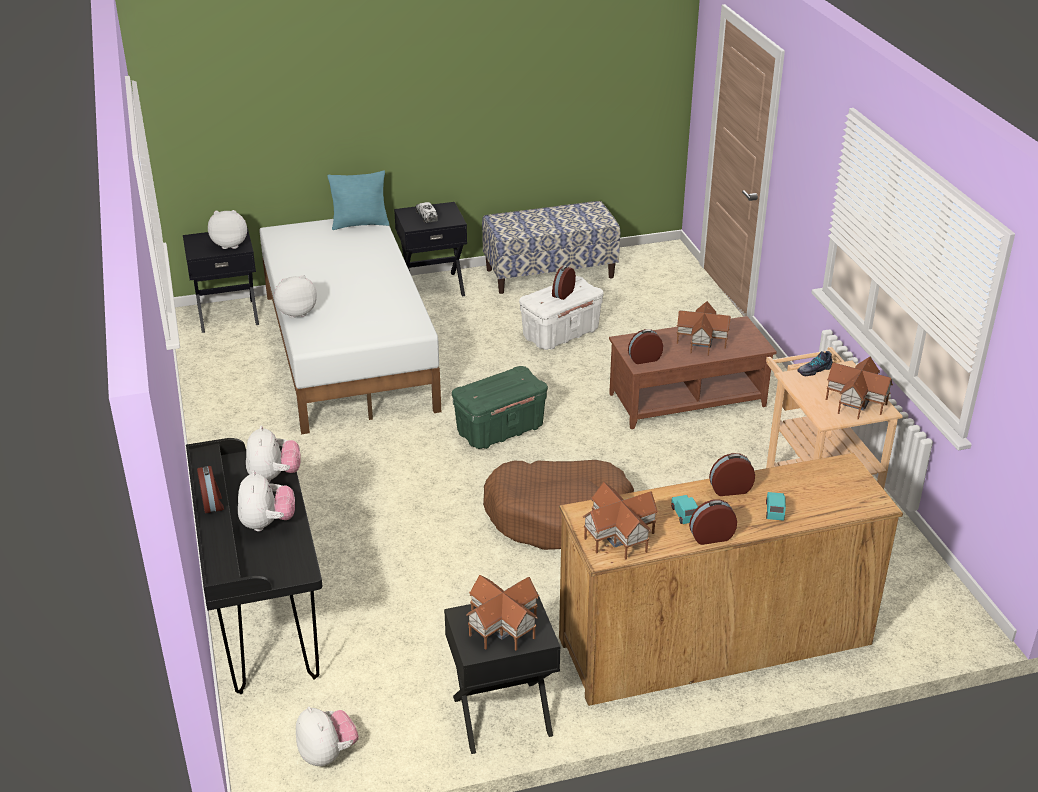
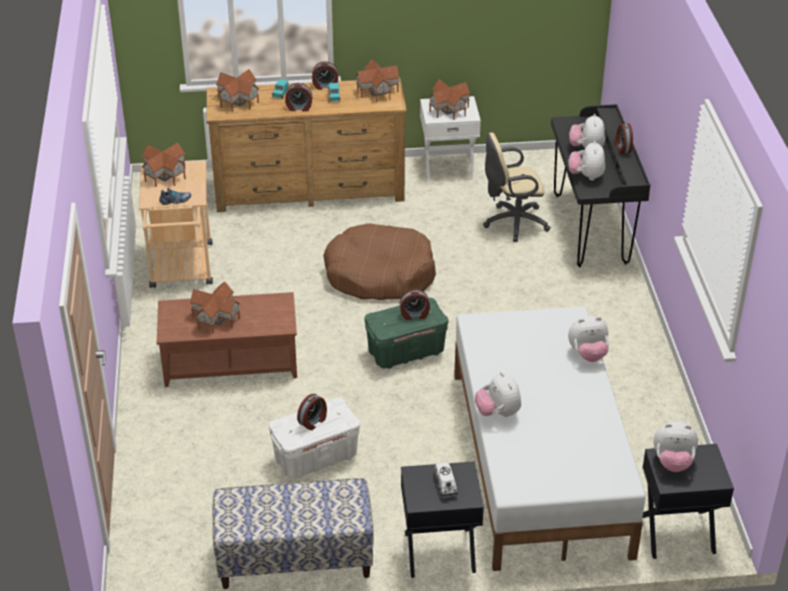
camera: 170 degrees left, 5 degrees up
(327, 754) = (547, 162): plush toy -> plush toy (498, 413)
(360, 224) = (525, 483): turquoise pillow -> none
(385, 617) = (512, 223): none -> beige office chair
(502, 717) = (448, 168): black nightstand -> white nightstand
(644, 358) = (276, 305): alarm clock -> alarm clock (414, 315)
(831, 491) = (238, 101): none -> toy house

